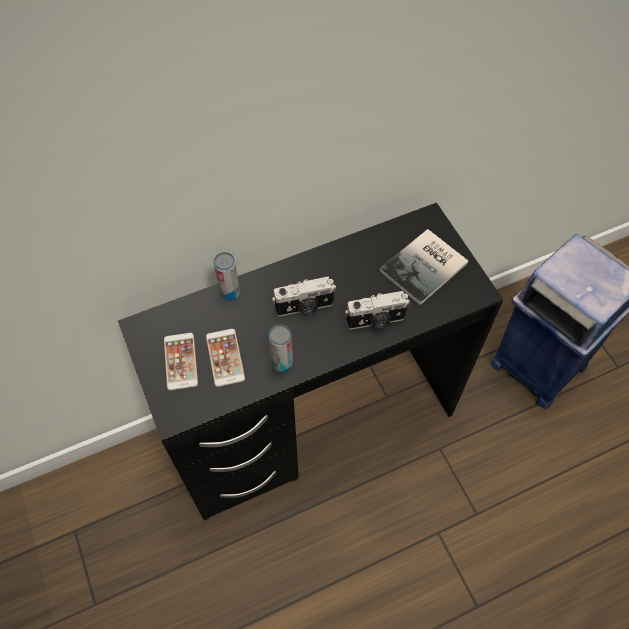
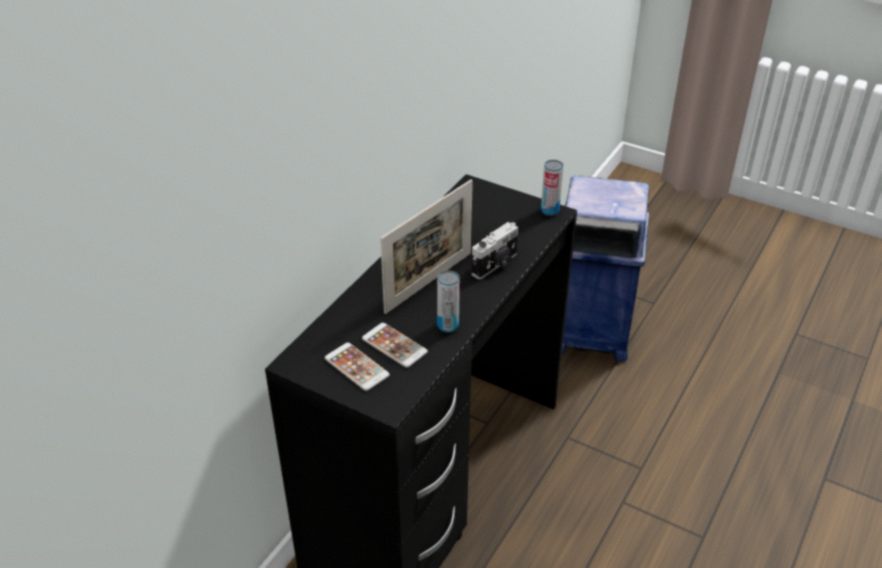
camera: 35 degrees left, 20 degrees down
(230, 293) = (353, 302): can -> can (549, 210)
(305, 307) = (429, 282): camera -> picture frame
(426, 267) = (500, 215): book -> none

